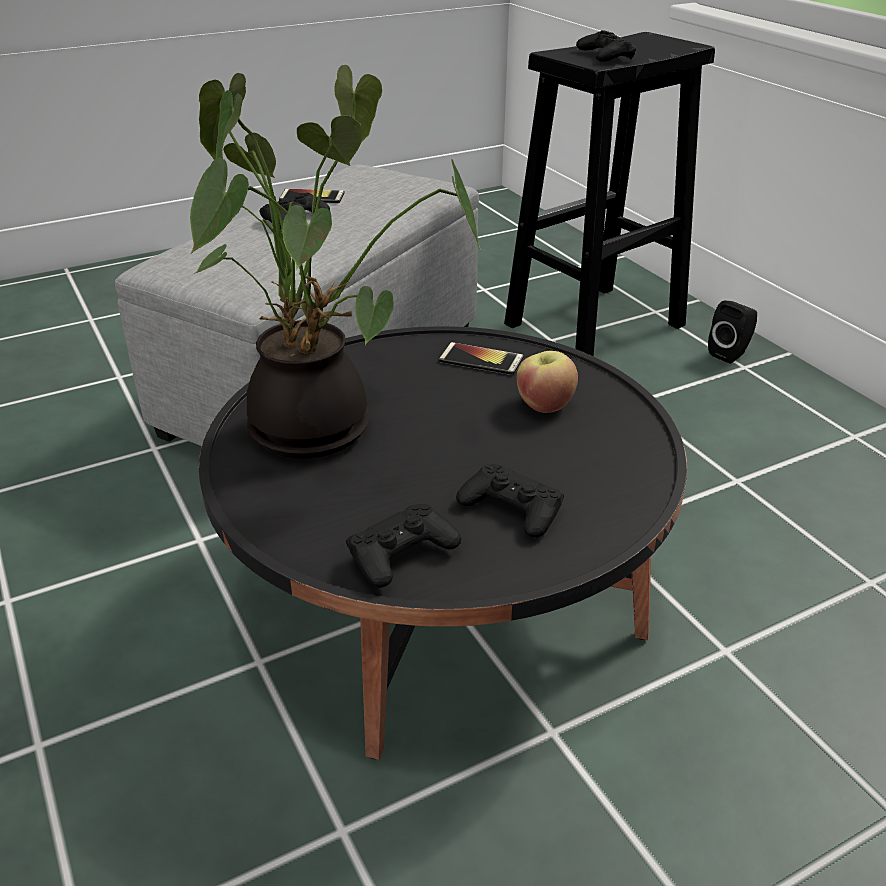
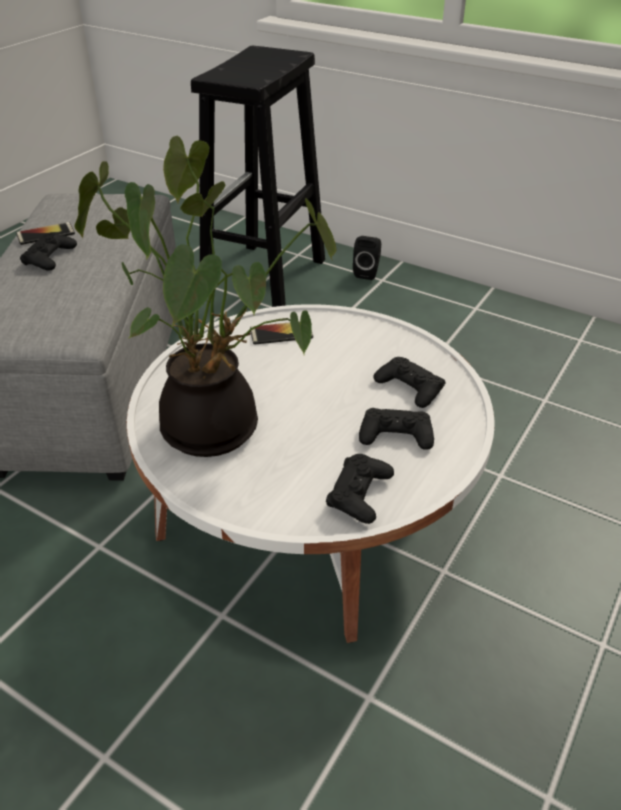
camera: 30 degrees left, 5 degrees up
(443, 594) = (310, 511): black coffee table -> white coffee table
(544, 405) = (352, 353): apple -> none
(605, 55) = (249, 73): black game controller -> black game controller (409, 387)

